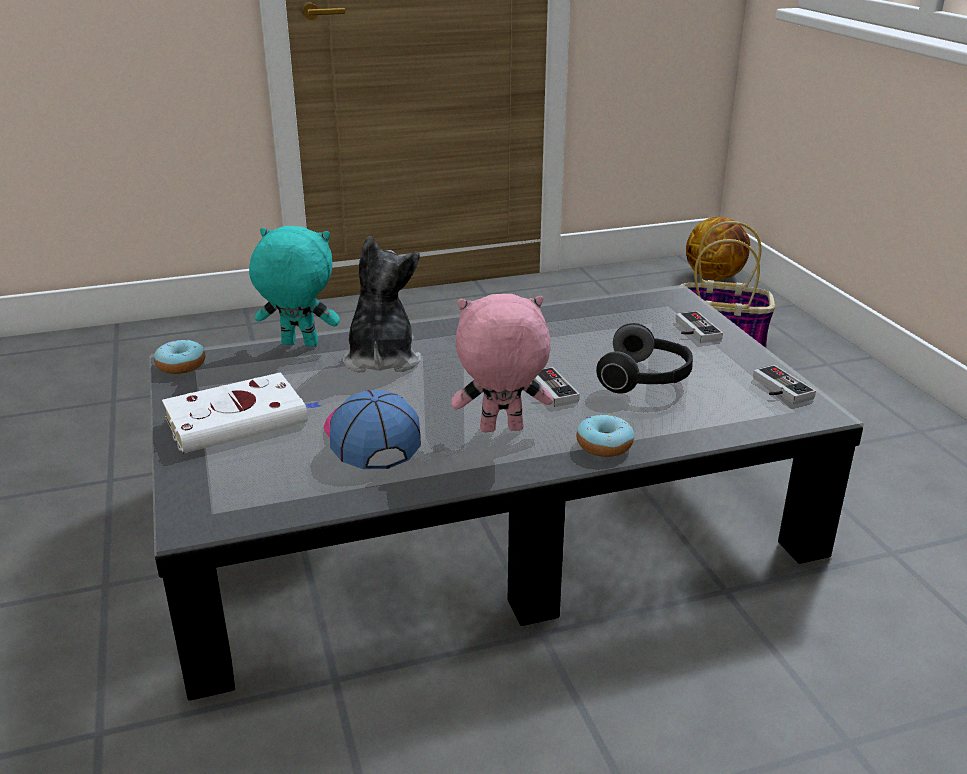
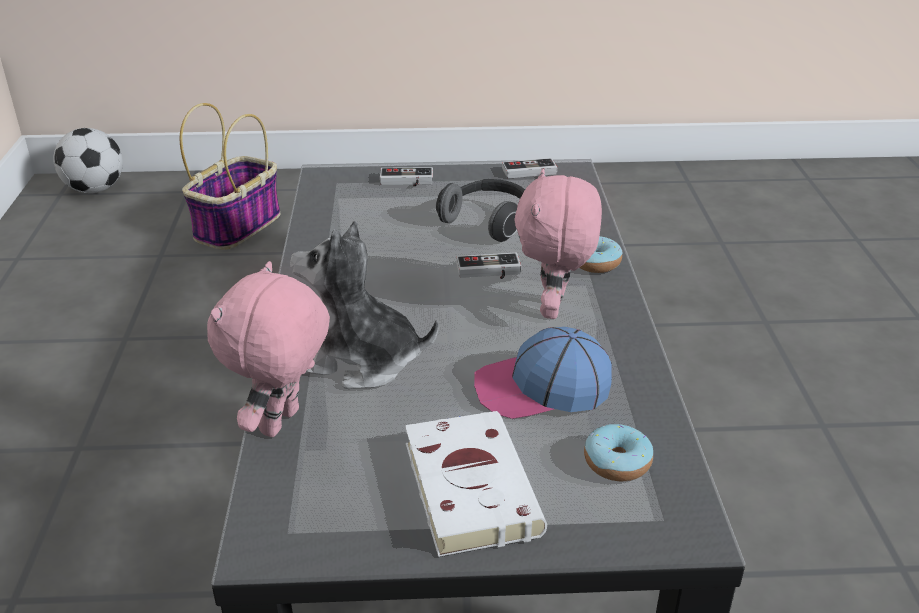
camera: 75 degrees left, 5 degrees up
(181, 365) = (279, 542): donut -> donut (617, 462)
(298, 345) = (282, 423): turquoise plush toy -> pink plush toy
(715, 277) = (95, 189): basketball -> football

